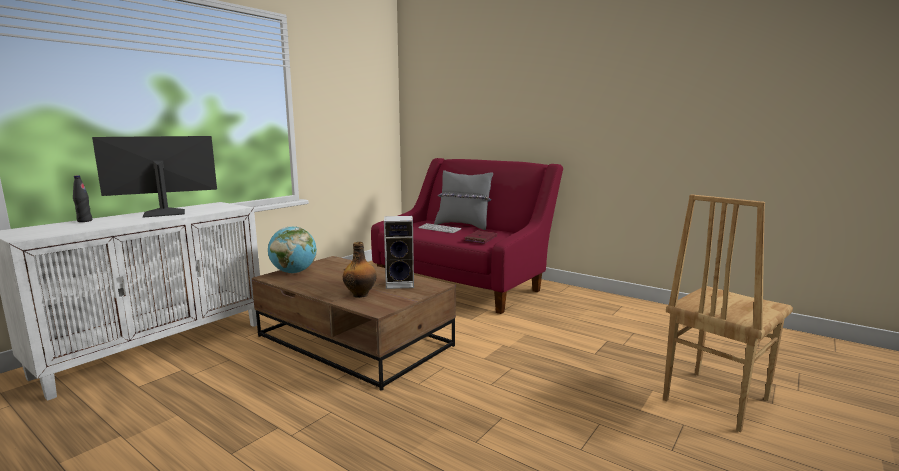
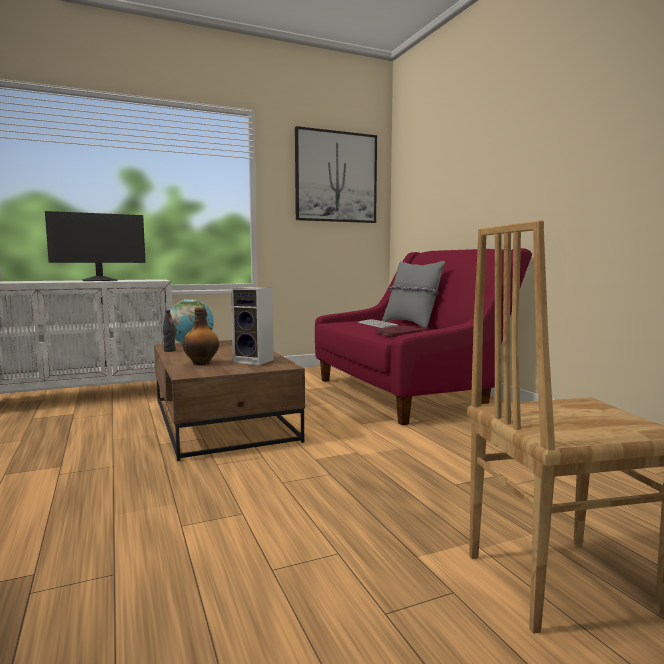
camera: 30 degrees right, 5 degrees down
(84, 221) = (40, 280): black bottle -> black bottle (169, 350)
(164, 213) = (100, 280): monitor -> monitor turned 150 degrees clockwise
(358, 85) = (336, 177): none -> picture

